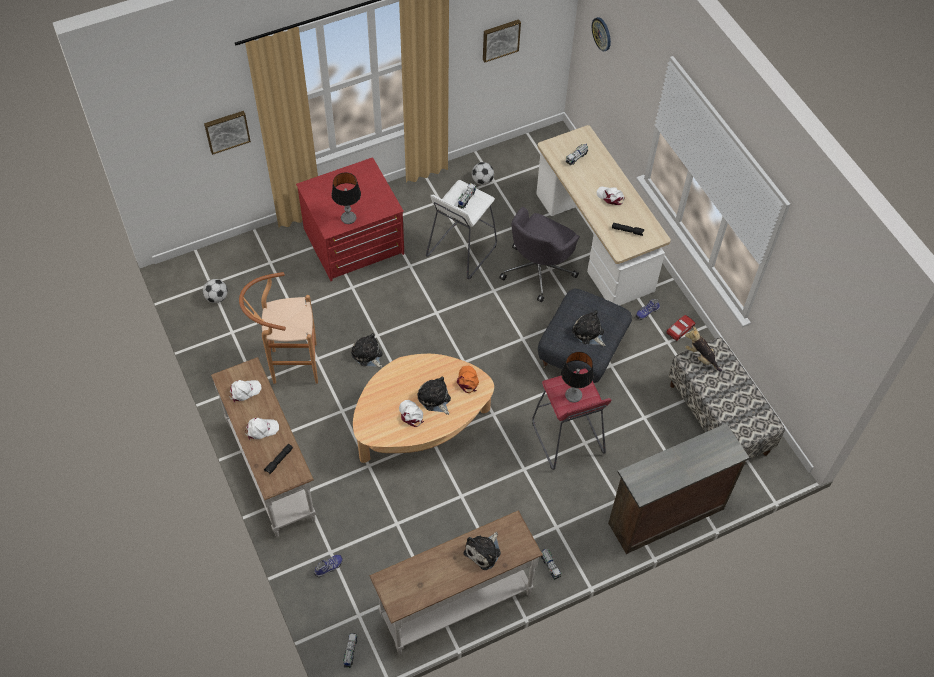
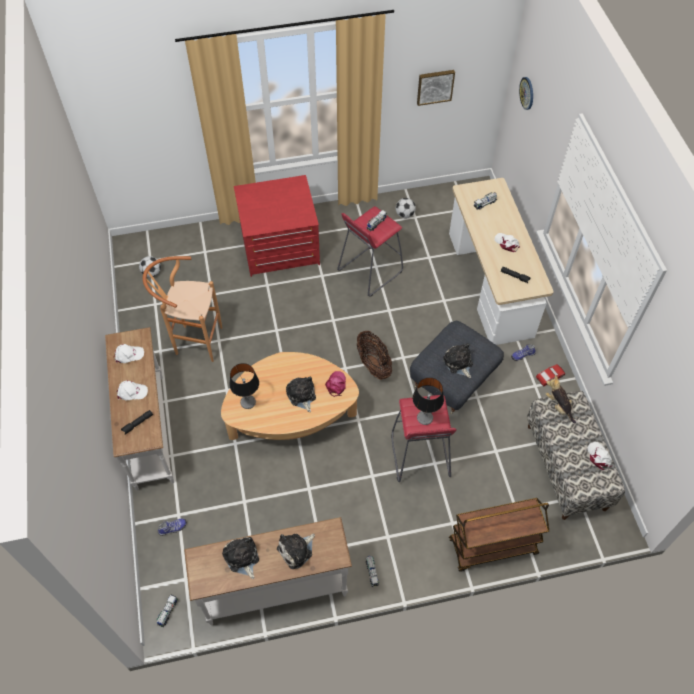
camera: 15 degrees right, 0 degrees up
(226, 131) = (172, 126): picture -> none
(348, 218) = (269, 222): table lamp -> table lamp (248, 402)
(367, 355) = (263, 346): plush toy -> plush toy (242, 558)
(411, 414) = (276, 405): white cap -> white cap (599, 457)
(461, 251) = (369, 271): white stool -> red stool
(468, 380) = (336, 384): orange cap -> pink cap
(493, 352) = (373, 364): none -> basket
(538, 269) = (433, 299): grey office chair -> none
(664, 515) = (492, 547): brown dresser -> brown cart

